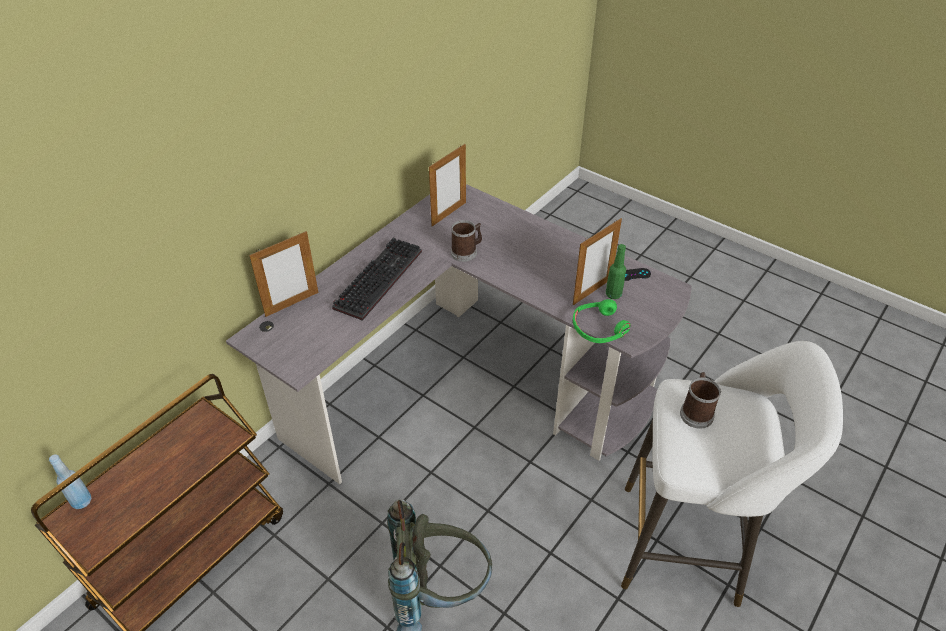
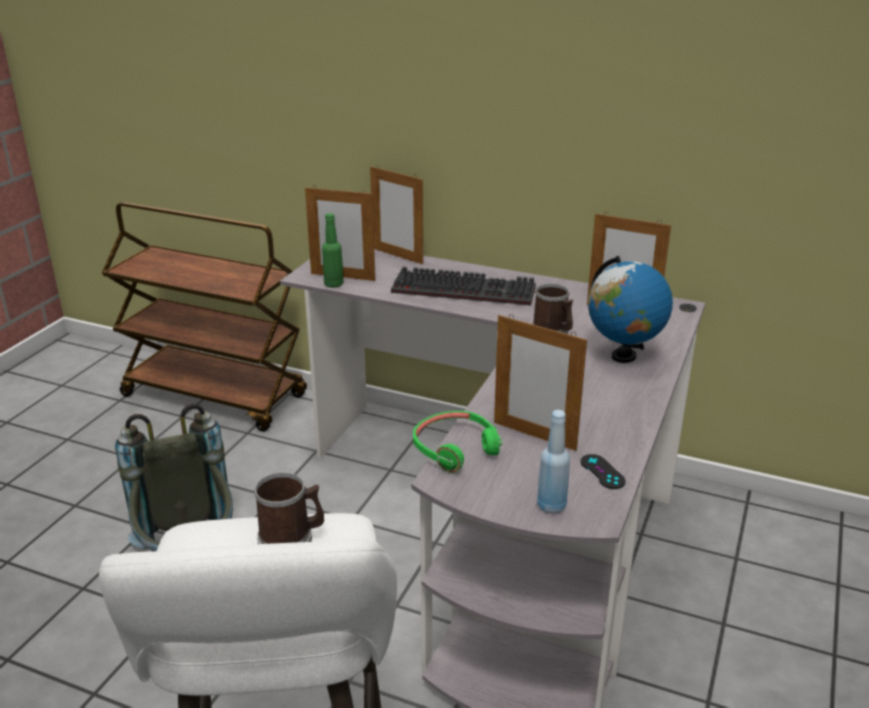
camera: 75 degrees right, 15 degrees down
(82, 501) = (170, 254): blue bottle -> blue bottle (551, 506)
(313, 345) = (343, 277): none -> picture frame
(510, 231) = (623, 356): none -> globe
(613, 294) = (539, 455): green bottle -> green bottle (333, 284)

